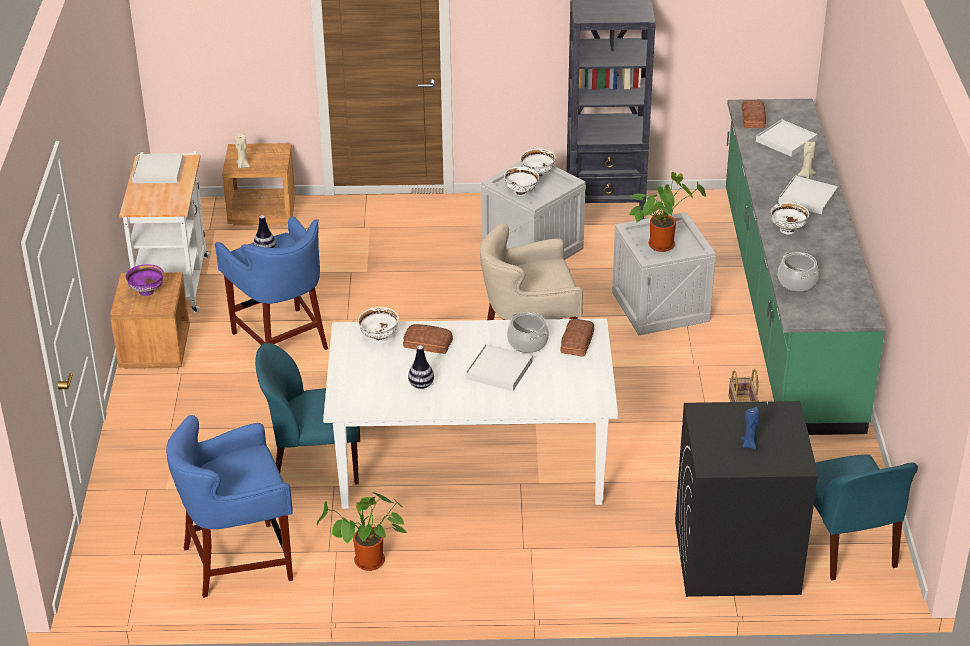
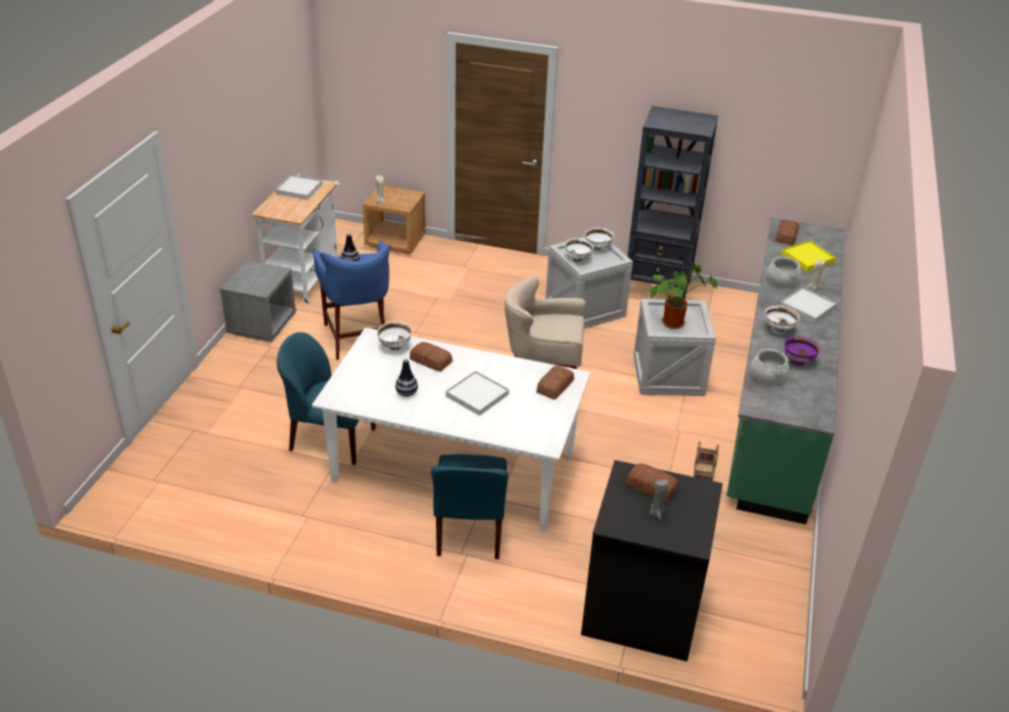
camera: 15 degrees right, 0 degrees up
(146, 291) = (256, 277): purple bowl -> purple bowl (798, 361)
(155, 349) = (262, 324): brown nightstand -> grey nightstand
(239, 561) = (228, 506): blue stool -> none
(367, 564) = (327, 534): potted plant -> none
(527, 343) = (513, 378): cooking pot -> cooking pot (782, 280)
(733, 421) = (651, 487): none -> bread
(749, 444) = (656, 513): blue candle -> grey candle
(786, 140) = (807, 258): white tray -> yellow tray
(846, 546) = (748, 625): blue chair -> blue chair (469, 531)

